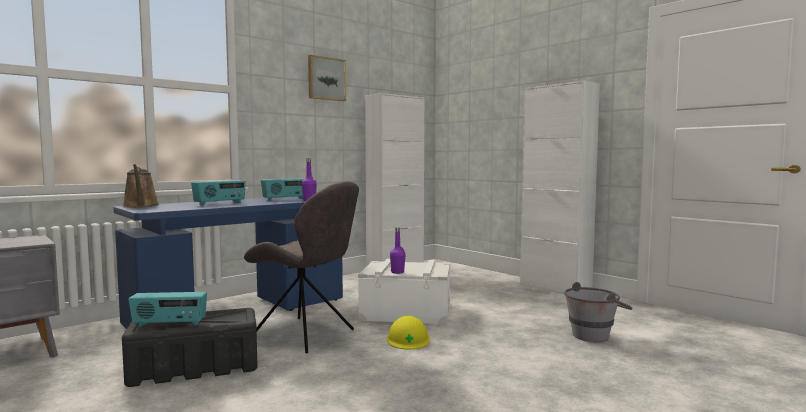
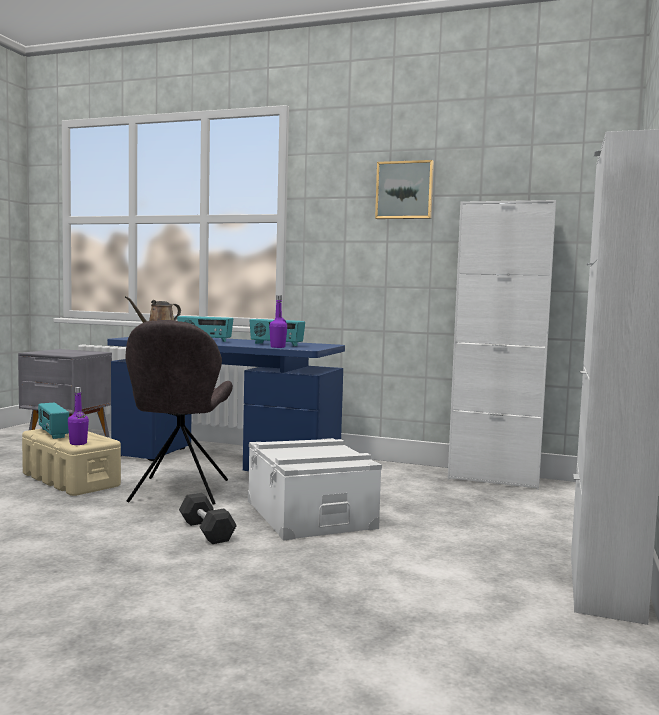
camera: 60 degrees right, 0 degrees up
(196, 368) = (71, 480): black storage box -> beige storage box
(397, 272) = (280, 452): purple bottle -> purple bottle (78, 443)
(408, 339) = (206, 531): yellow hard hat -> black dumbbell
(596, 335) = (353, 645): grey bucket -> none

